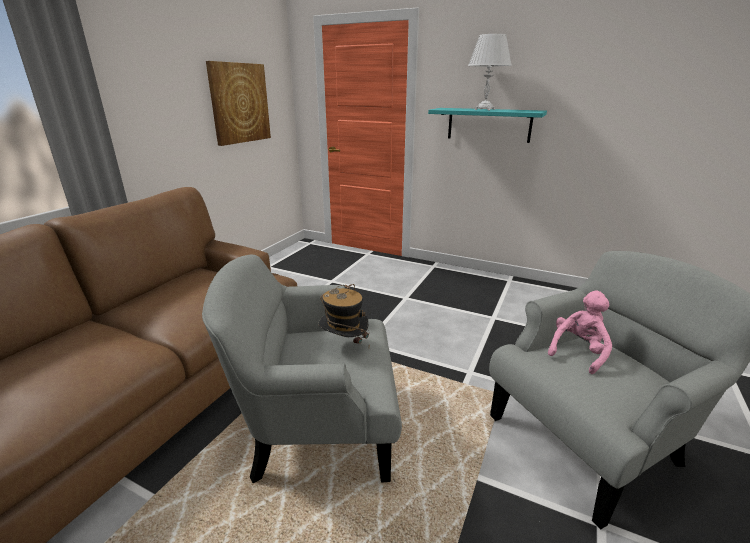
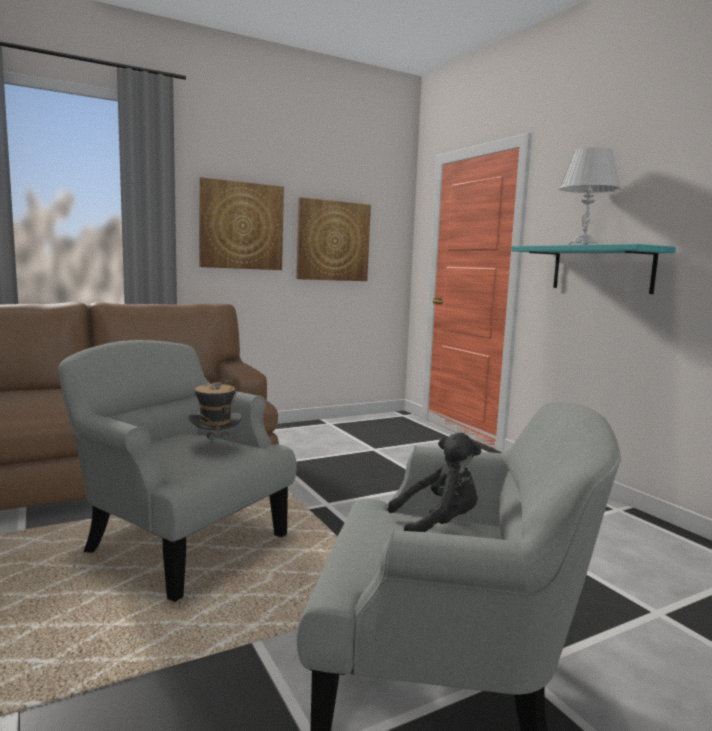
camera: 35 degrees right, 15 degrees down
(161, 97) = (241, 226): none -> picture
(578, 352) = (438, 524): pink plush toy -> black plush toy

